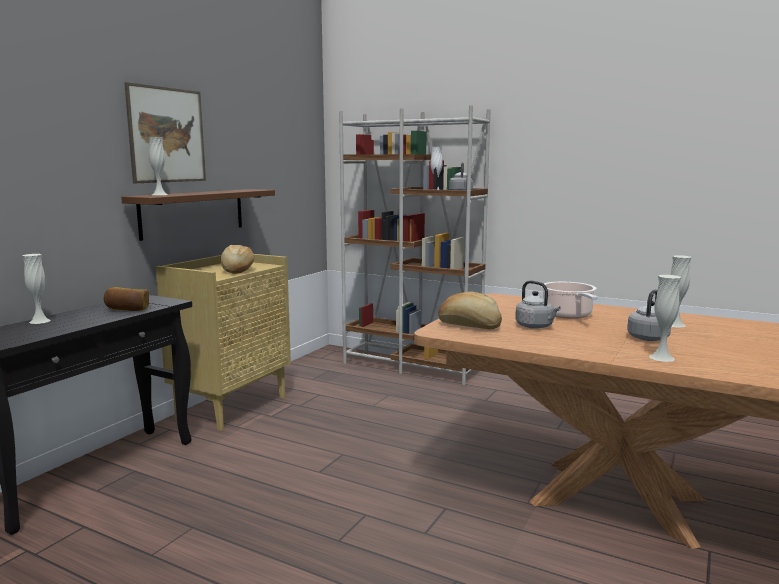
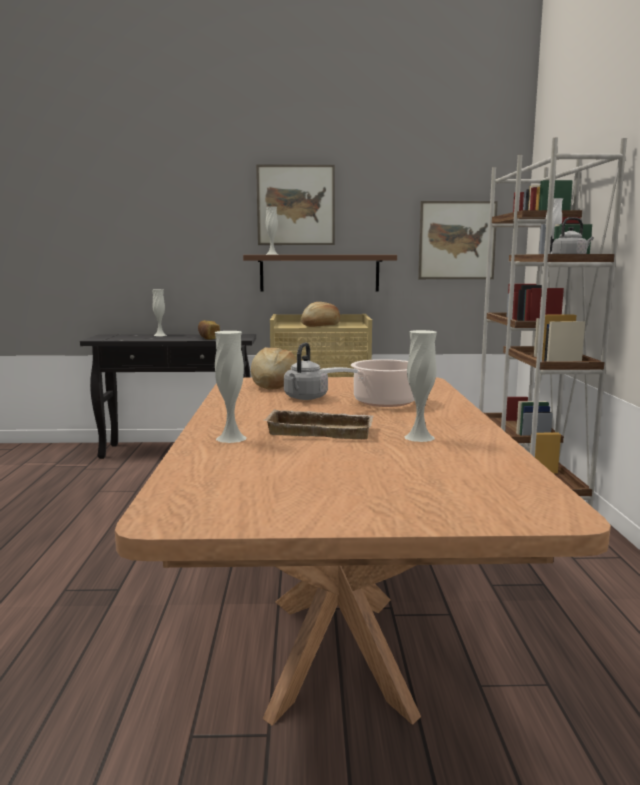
camera: 60 degrees right, 0 degrees up
(288, 173) = (457, 240): none -> picture
(648, 337) = (321, 431): grey kettle -> beige tray

